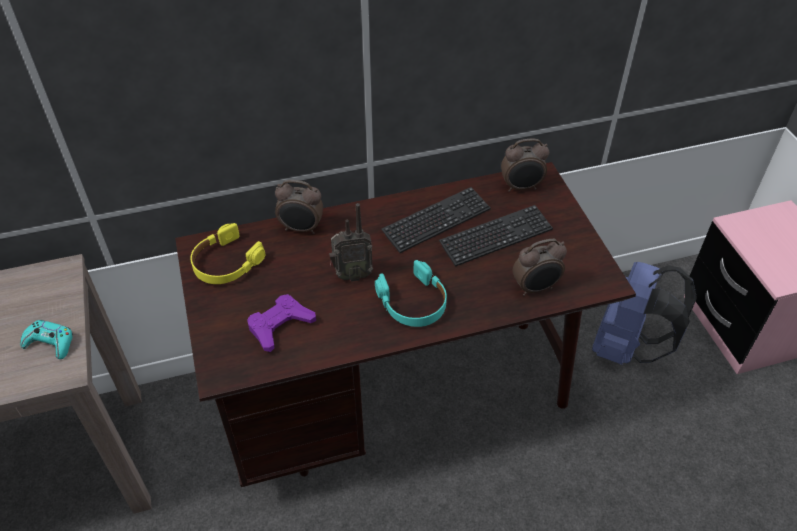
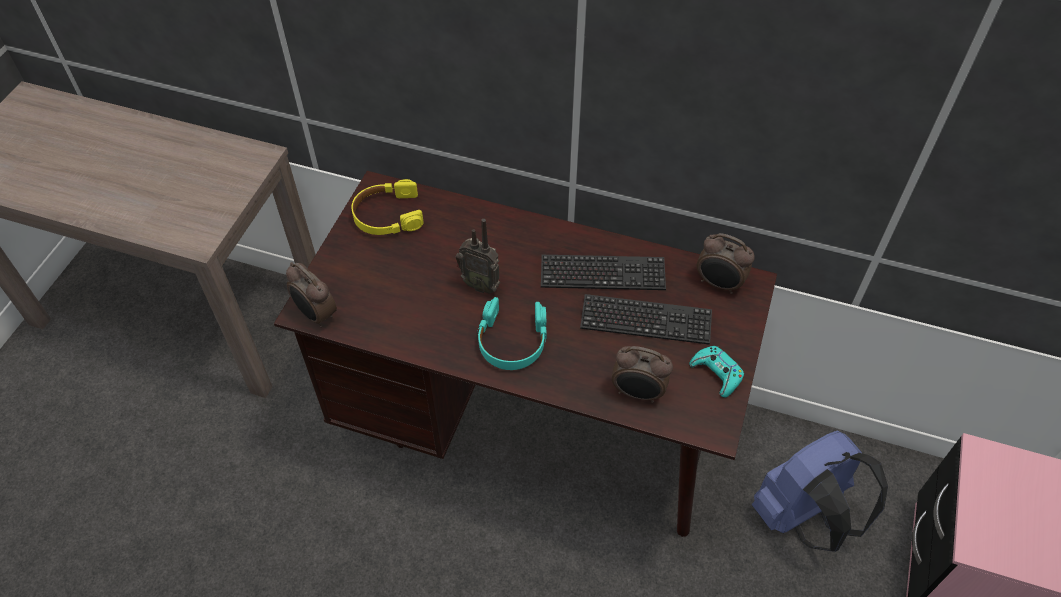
camera: 35 degrees right, 5 degrees up
(50, 343) = (207, 213): turquoise game controller -> turquoise game controller (716, 374)
(280, 325) = (384, 297): purple game controller -> none
(301, 228) = (475, 217): alarm clock -> alarm clock (316, 315)

